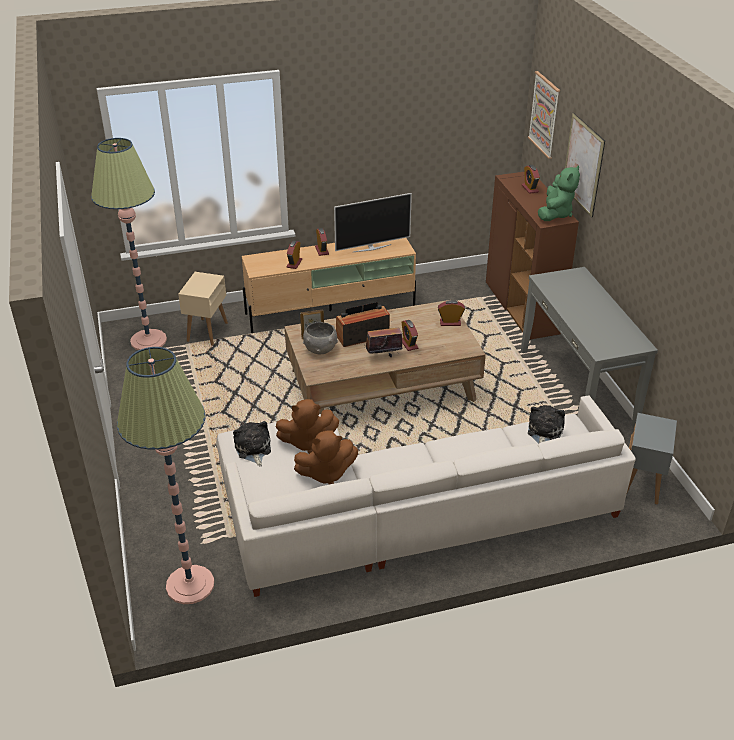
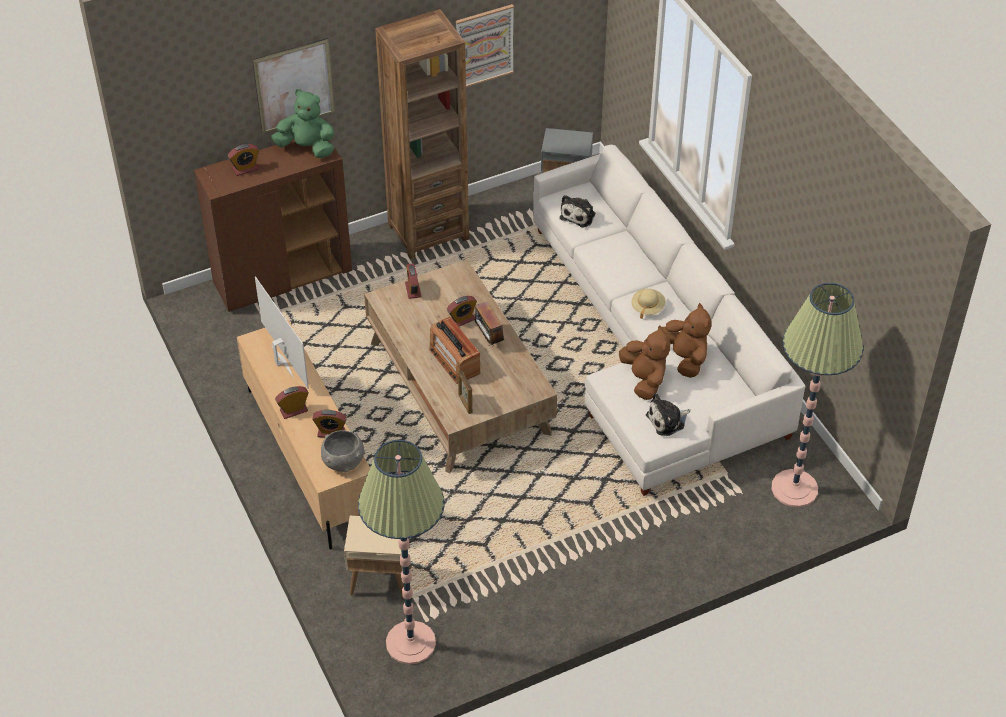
camera: 100 degrees left, 10 degrees up
(320, 349) = (488, 393): grey bowl -> grey bowl (343, 462)
(402, 459) = (647, 307): none -> beige hat
(544, 114) = (186, 105): picture -> picture (484, 46)
(544, 432) = (579, 215): plush toy -> plush toy turned 75 degrees counterclockwise
(577, 387) = (428, 232): grey console table -> brown bookcase

